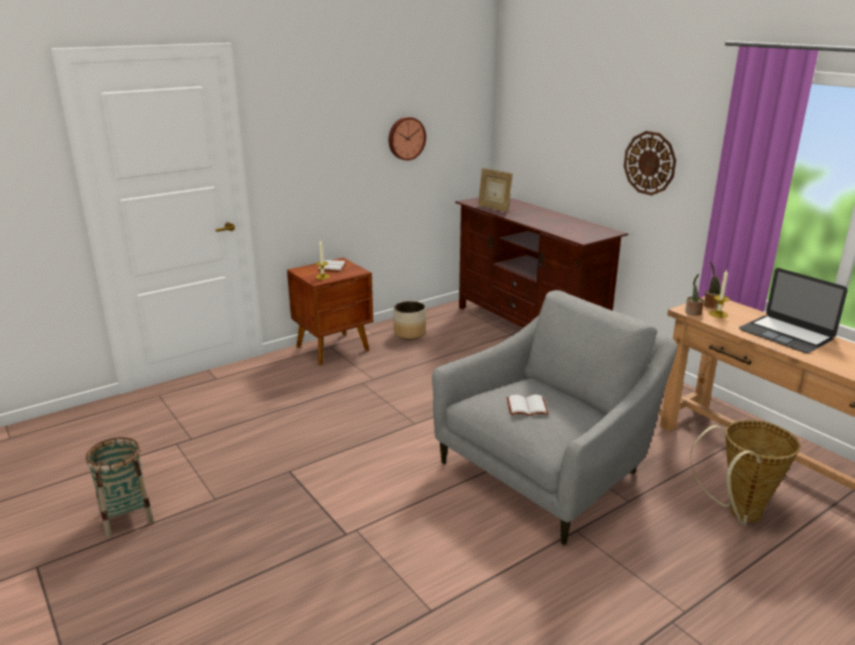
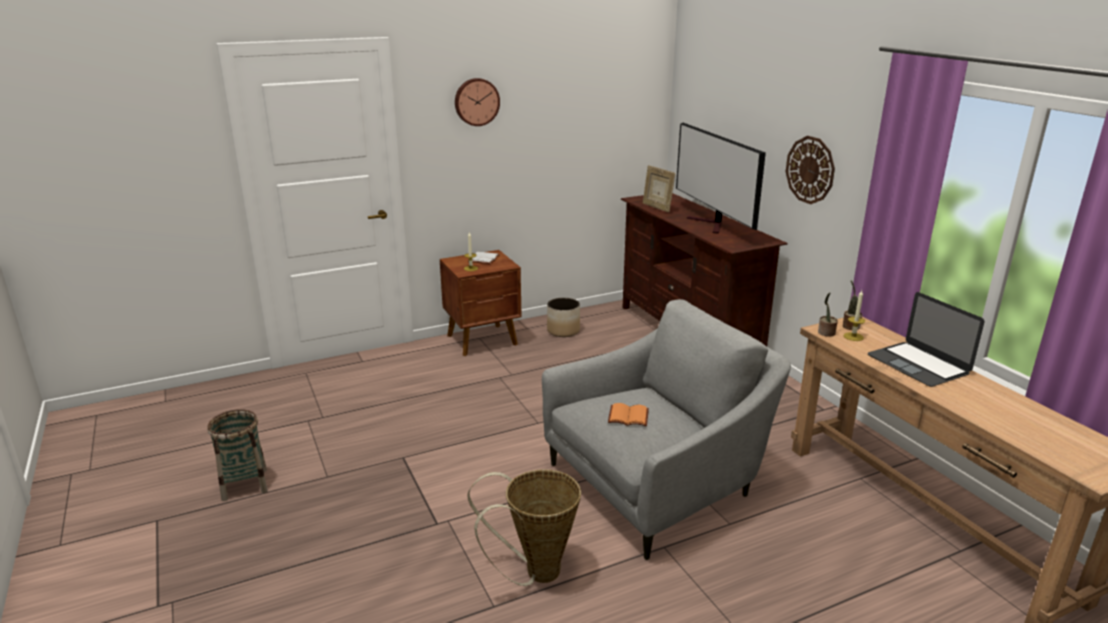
camera: 10 degrees right, 0 degrees up
(406, 138) = (569, 132): wall clock -> wall clock (476, 102)
(526, 408) = (627, 417): white book -> orange book
(552, 221) = (712, 225): none -> television
(738, 515) = (843, 551): basket -> basket (534, 573)

